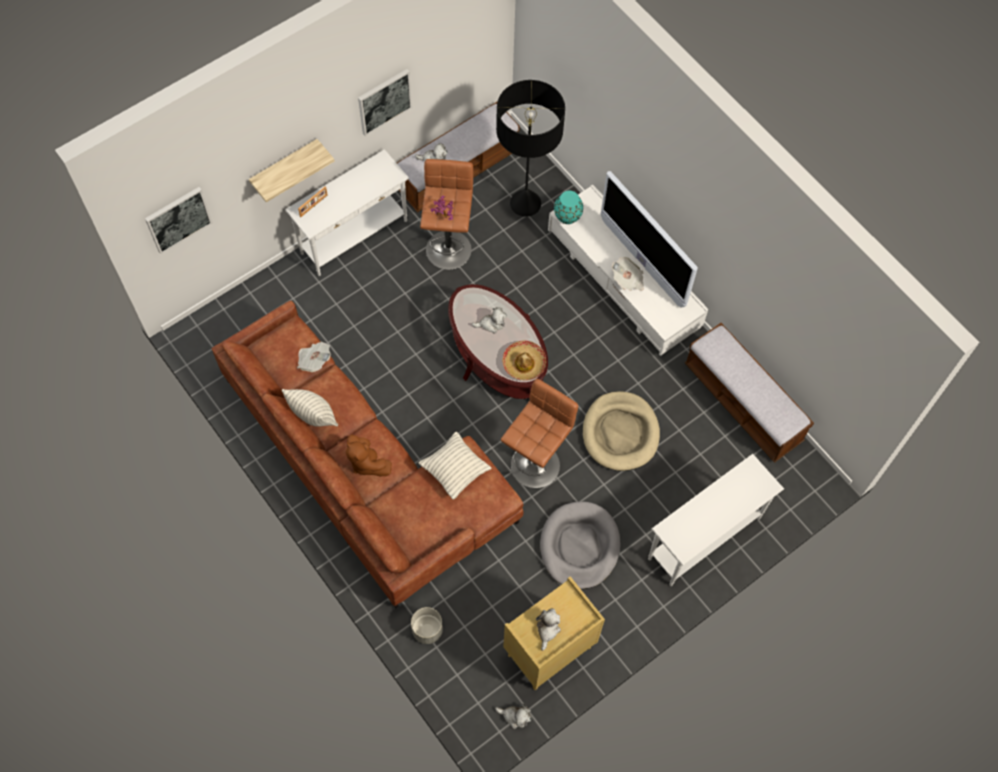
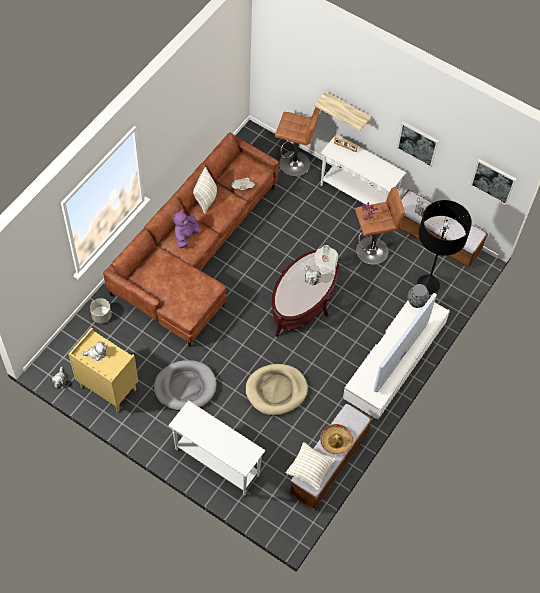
camera: 70 degrees right, 5 degrees down
(178, 219) = (281, 66): picture -> picture (493, 181)
(367, 462) = (185, 236): brown plush toy -> purple plush toy
(455, 470) = (196, 284): pillow -> pillow (310, 470)
(524, 363) = (289, 304): hat -> hat (336, 441)
(536, 465) = (234, 346): brown stool -> brown stool (295, 164)
(567, 217) = (416, 302): turquoise vase -> grey vase
(628, 280) = (382, 352): newspaper -> newspaper (325, 263)

